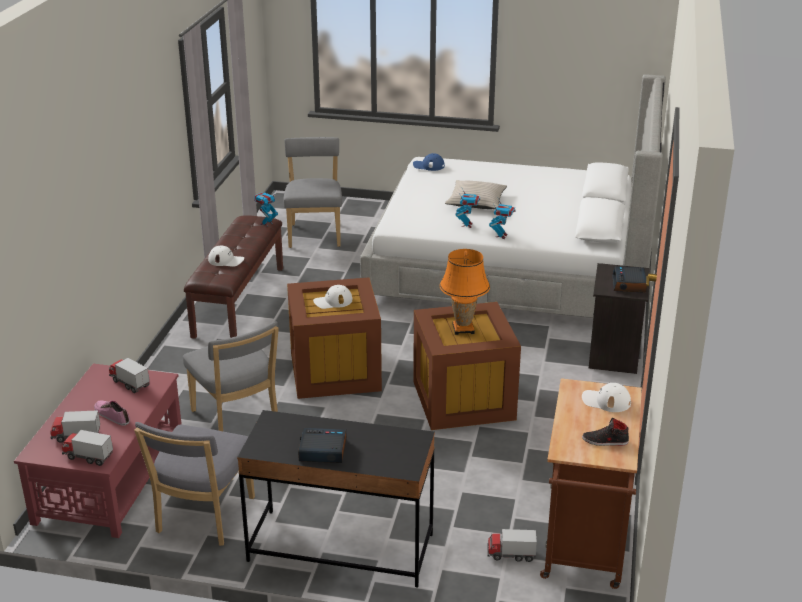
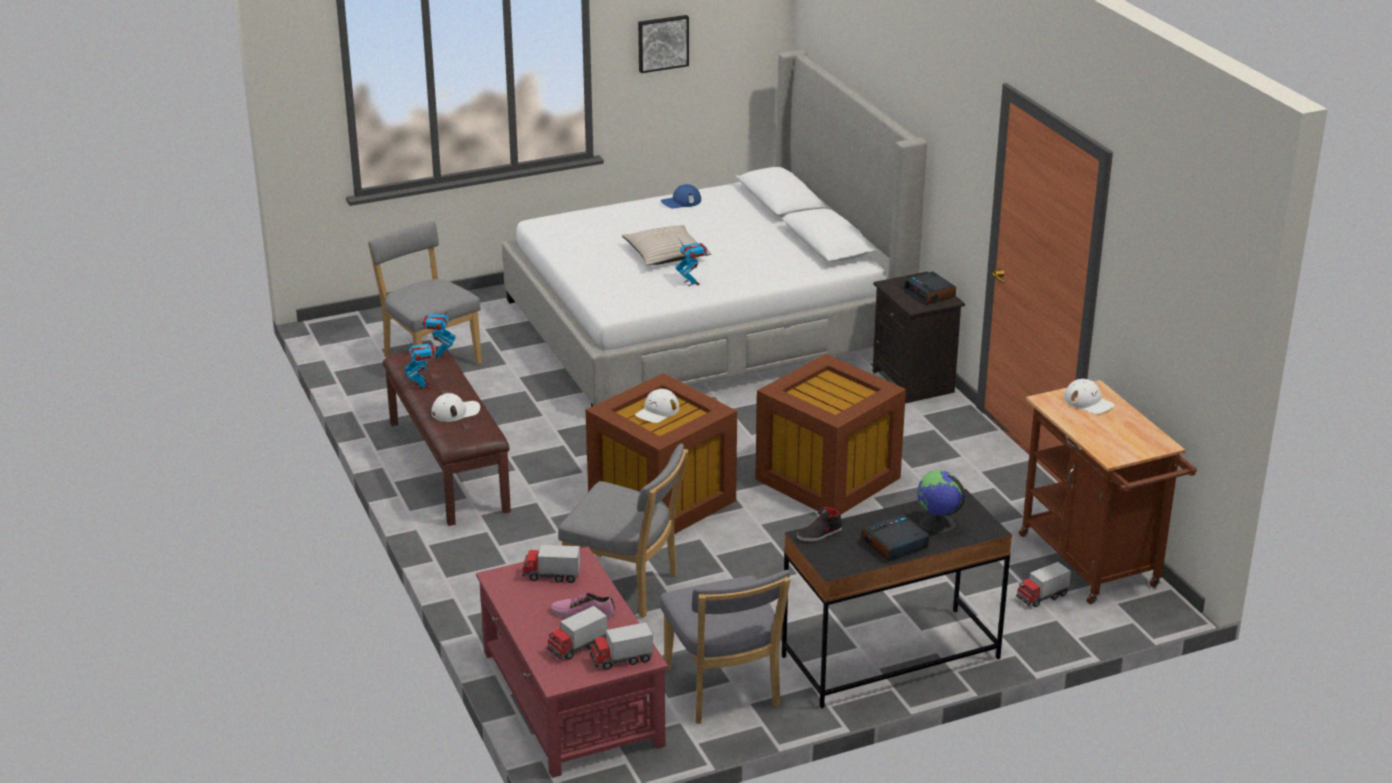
camera: 35 degrees left, 0 degrees up
(373, 450) = (937, 525): none -> globe
(428, 166) = (557, 227): blue cap -> blue cap (681, 202)
(463, 329) = (826, 393): orange table lamp -> none
(501, 236) = (742, 283): toy robot -> toy robot (422, 385)
(556, 48) = (662, 43): none -> picture
(605, 441) = (1132, 436): black shoe -> black shoe (819, 534)
(606, 401) = (1088, 402): white cap -> white cap turned 120 degrees counterclockwise

